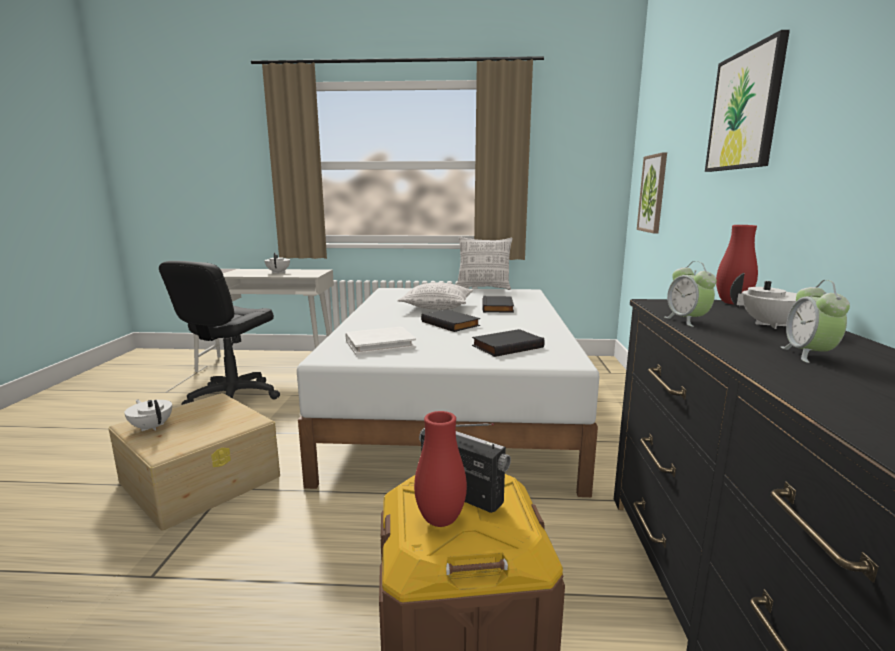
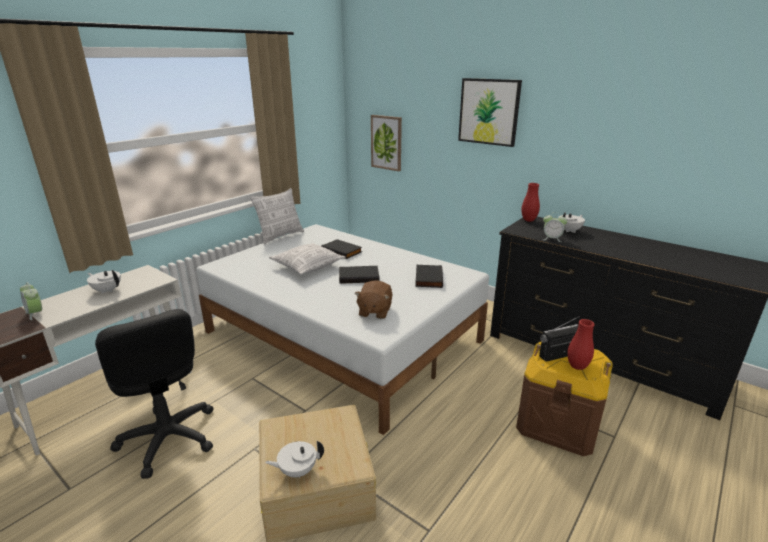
camera: 55 degrees left, 10 degrees up
(380, 344) = (374, 311): white book -> brown plush toy
(808, 355) = (610, 243): alarm clock -> alarm clock (35, 314)

